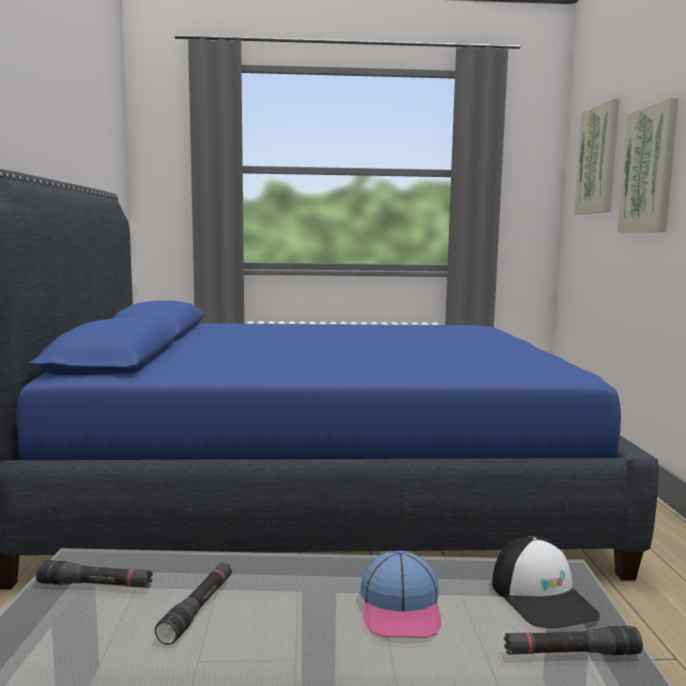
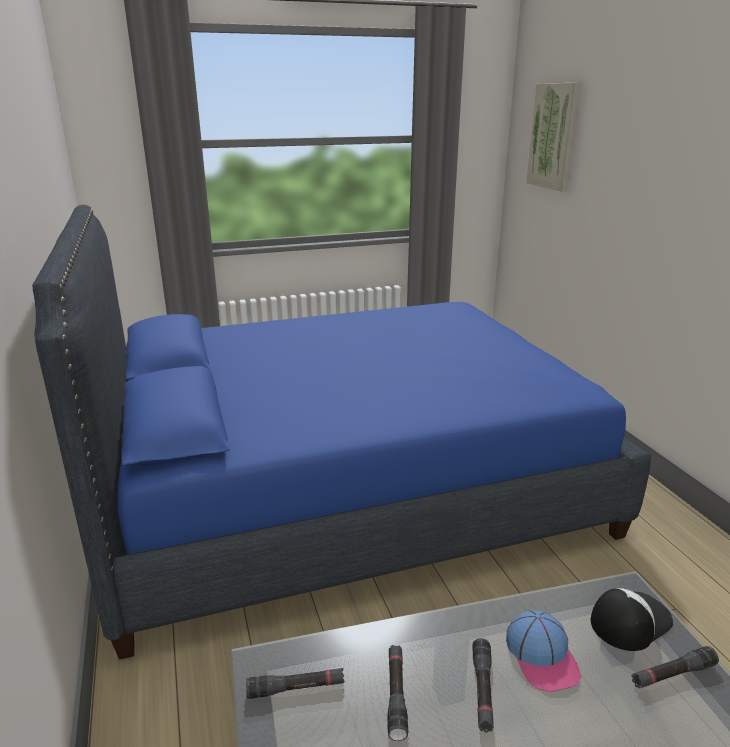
camera: 15 degrees left, 15 degrees up
(303, 622) = (482, 689): none -> black flashlight
(543, 598) = (629, 620): cap -> cap turned 90 degrees counterclockwise
(649, 170) = (613, 165): picture -> none

